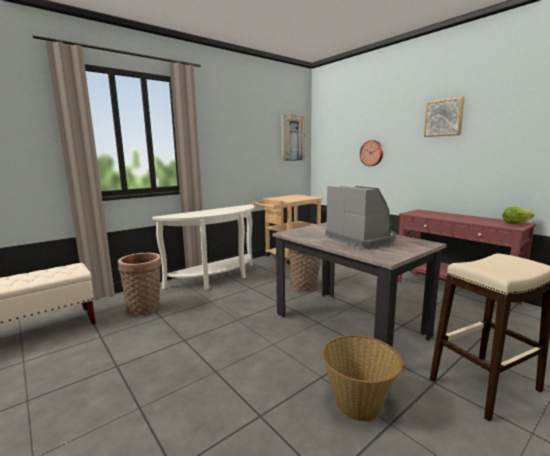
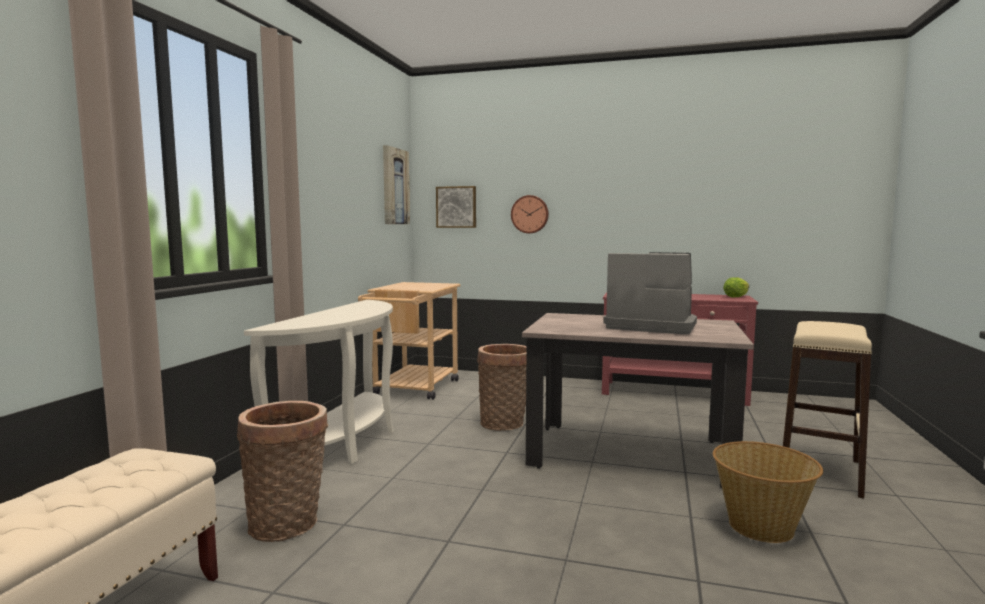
camera: 35 degrees left, 5 degrees down
(444, 118) = (634, 170): picture -> picture (456, 207)

